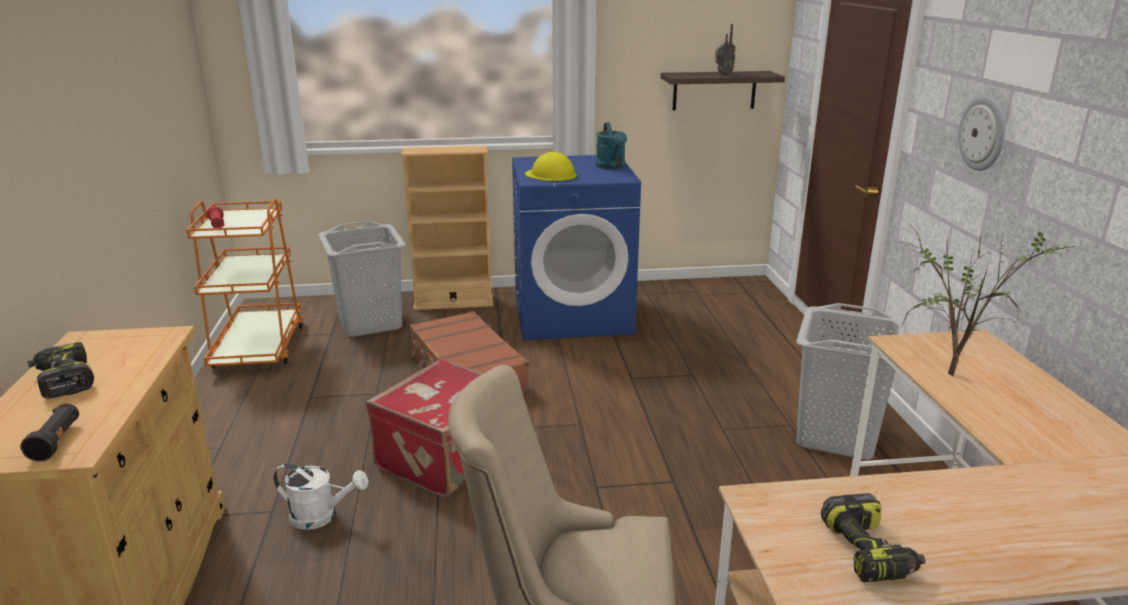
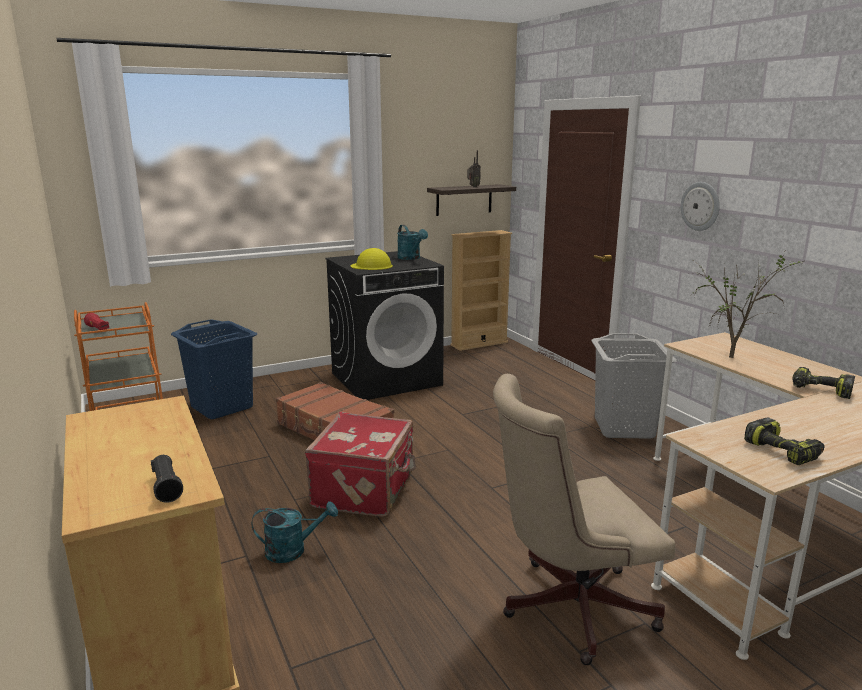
camera: 20 degrees left, 5 degrees down
(63, 380) = (112, 447): power drill -> power drill (820, 391)
(321, 516) = (293, 550): white watering can -> turquoise watering can
(370, 323) = (222, 406): grey laundry basket -> blue laundry basket
(453, 303) = (283, 383): beige bookcase -> beige bookcase (479, 344)
(573, 315) = (386, 379): blue washing machine -> black washing machine

